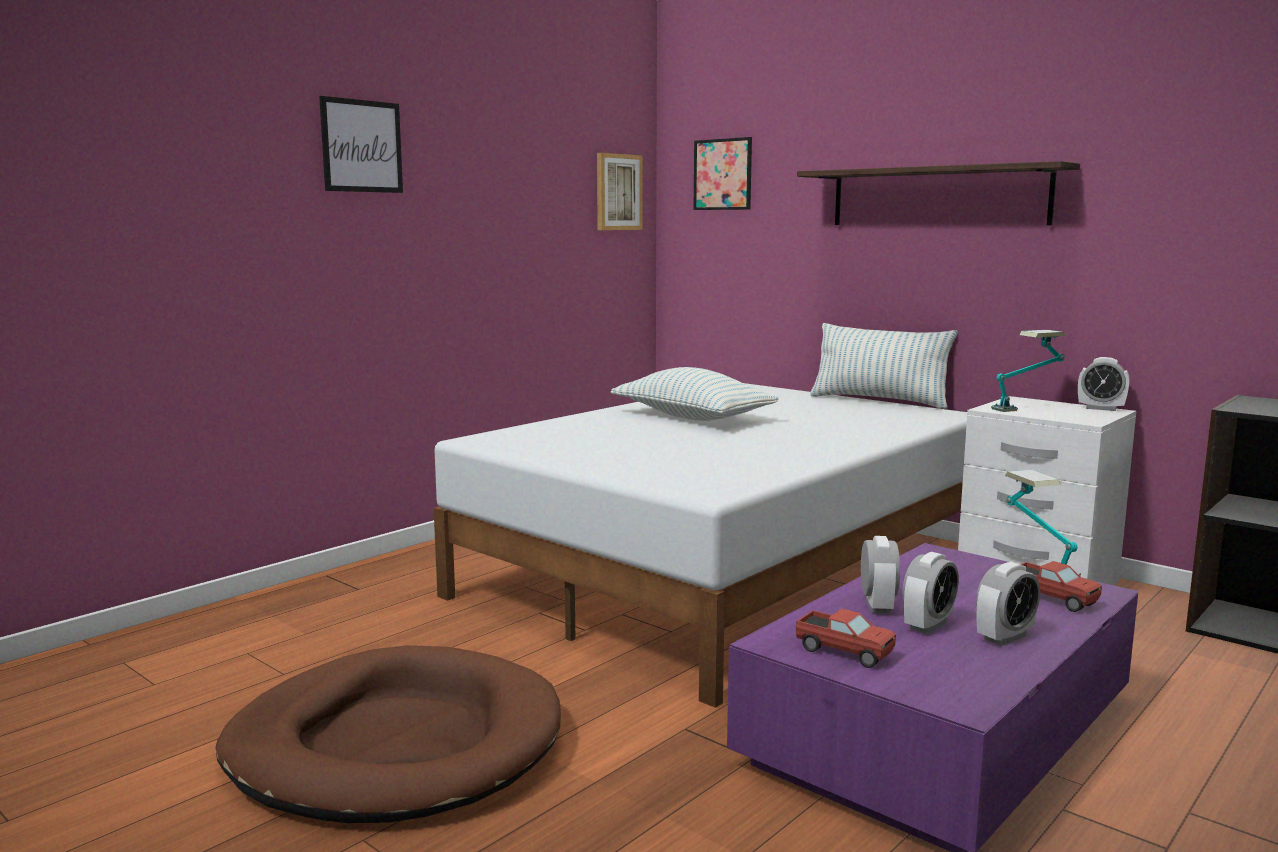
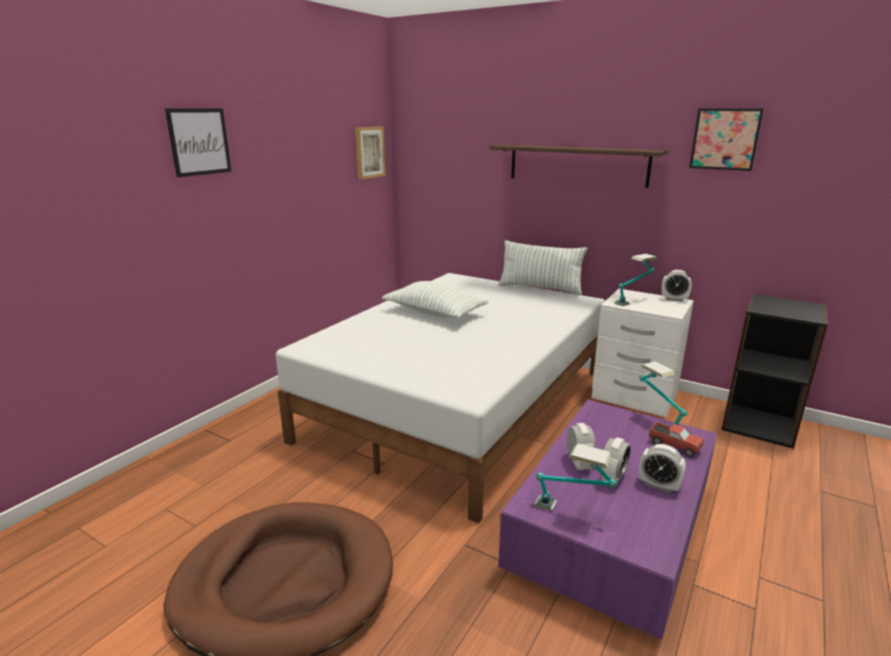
camera: 10 degrees left, 10 degrees up
(722, 174) = (436, 141): picture -> picture (725, 139)
(844, 653) = (571, 512): toy truck -> table lamp
(1004, 637) = (658, 485): alarm clock -> alarm clock turned 75 degrees clockwise

